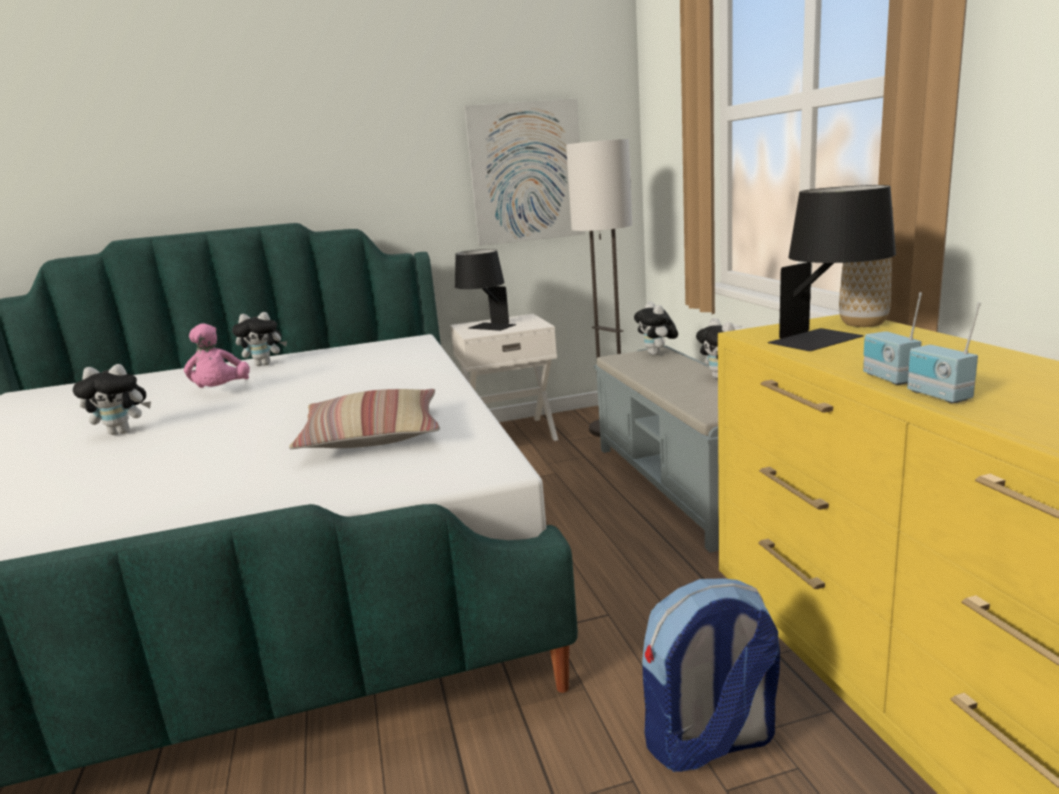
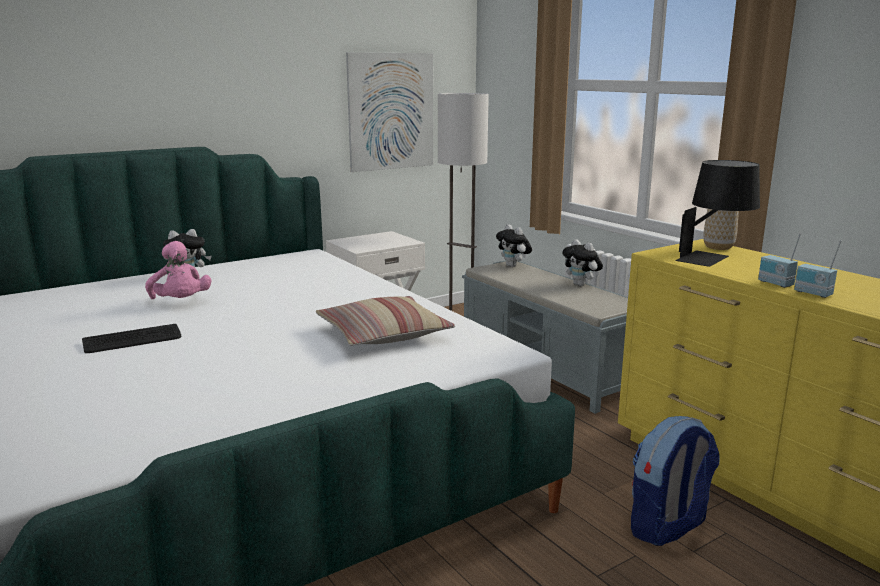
camera: 20 degrees left, 0 degrees up
(123, 432) = (132, 340): plush toy -> keyboard
(486, 328) = (365, 244): black table lamp -> none

